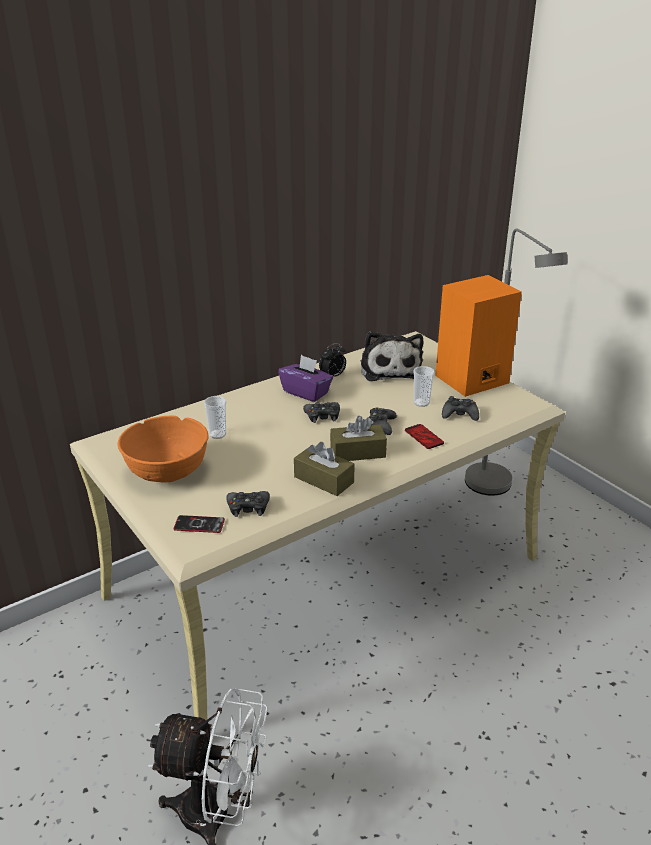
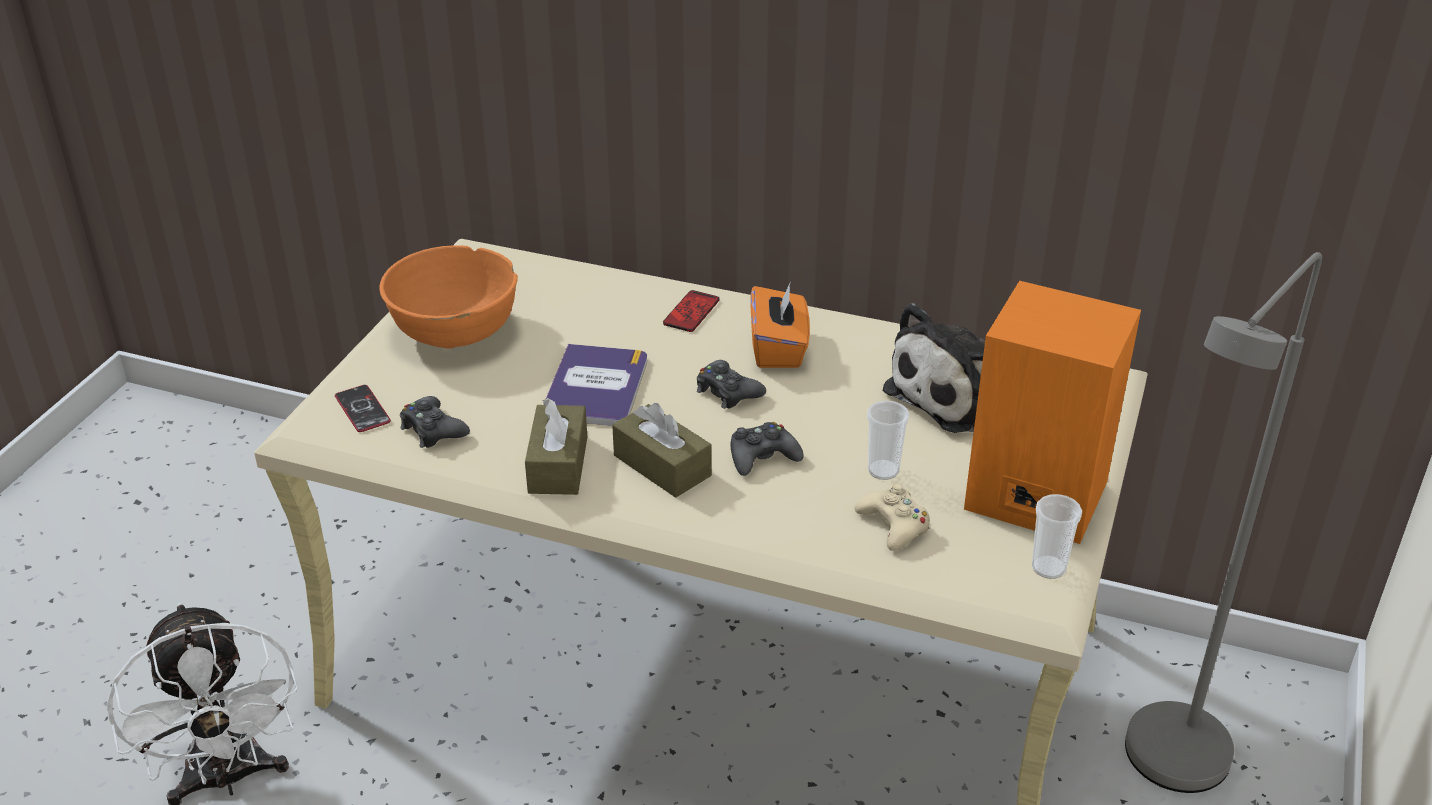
camera: 55 degrees right, 5 degrees up
(217, 434) = (579, 328): cup -> cup (1048, 568)
(274, 447) = (596, 387): none -> book
(306, 392) = (778, 349): purple tissue box -> orange tissue box
(333, 376) = (858, 351): alarm clock -> none
(424, 437) = (777, 513): phone -> phone (691, 312)
(460, 414) = (894, 525): black game controller -> beige game controller

